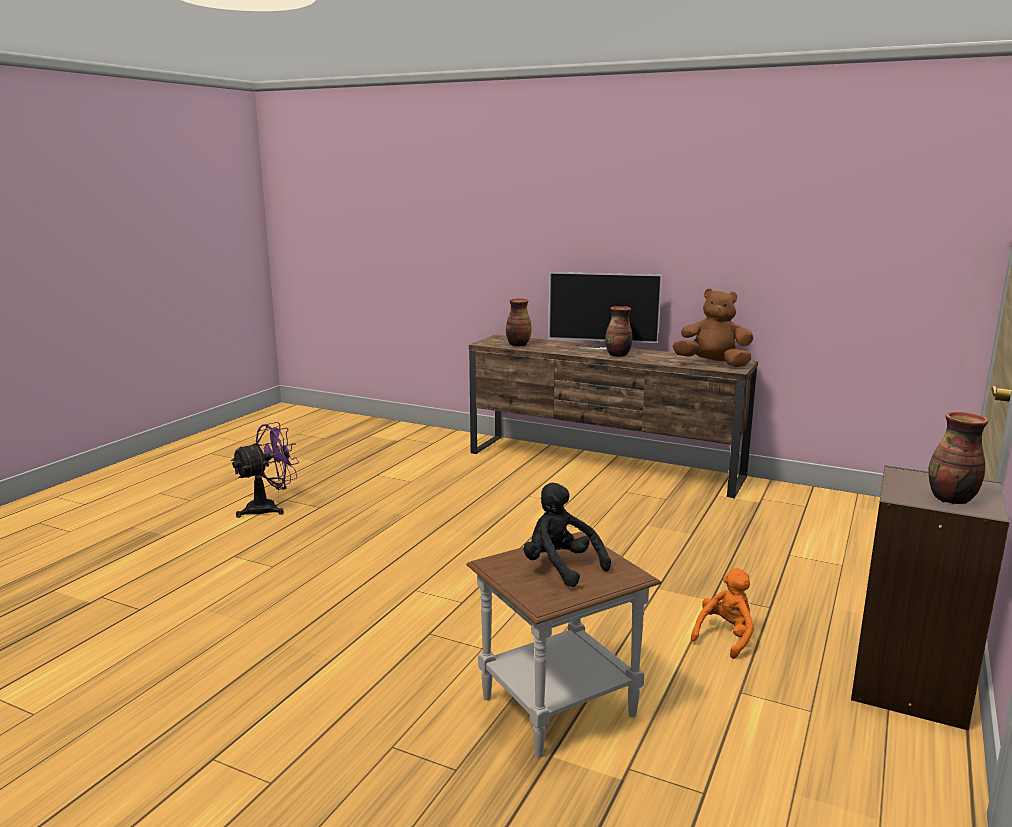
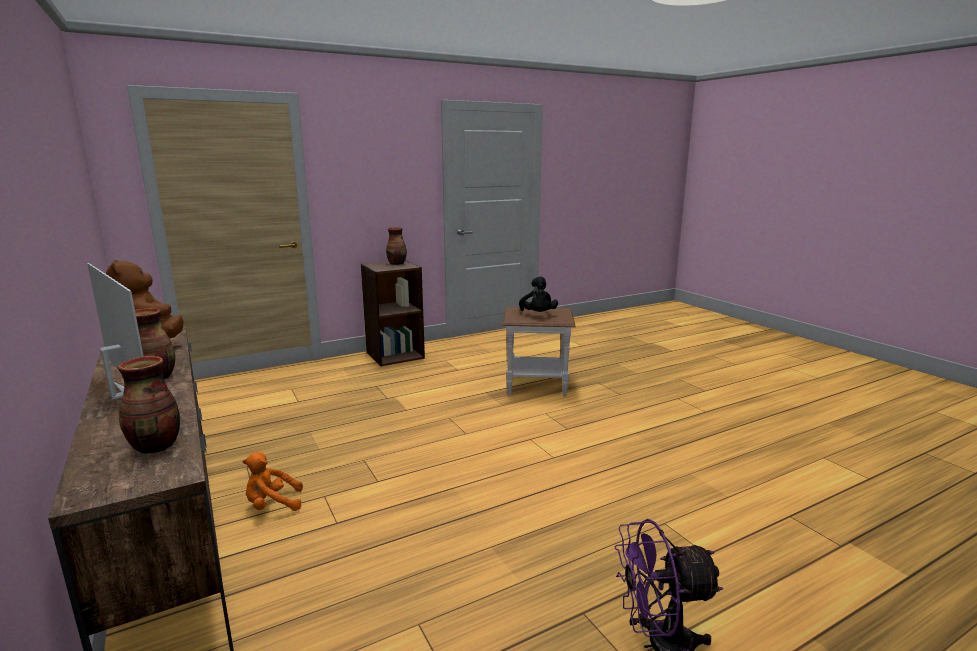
camera: 145 degrees left, 0 degrees up
(725, 637) = (423, 383): orange plush toy -> orange plush toy (272, 505)

